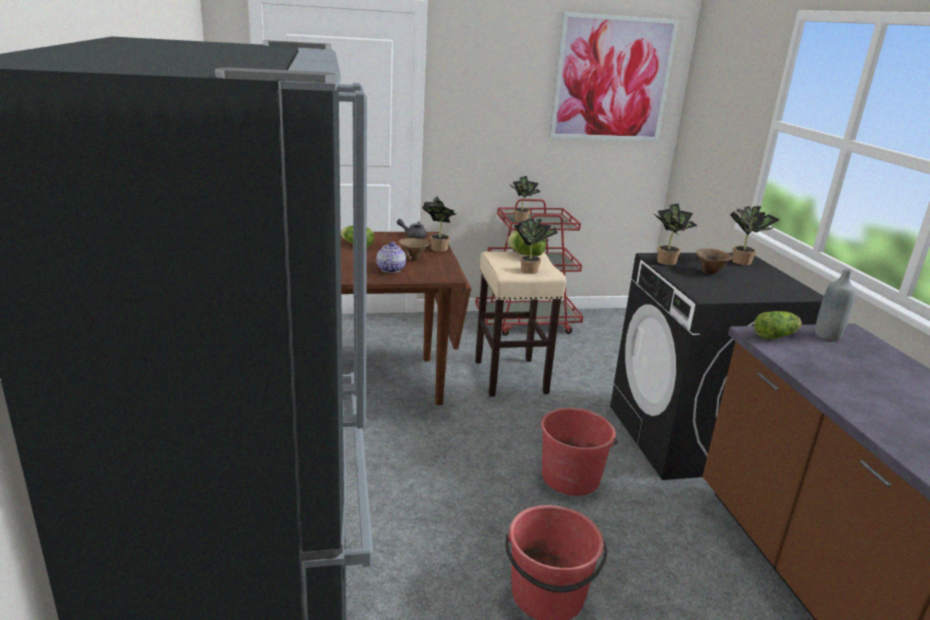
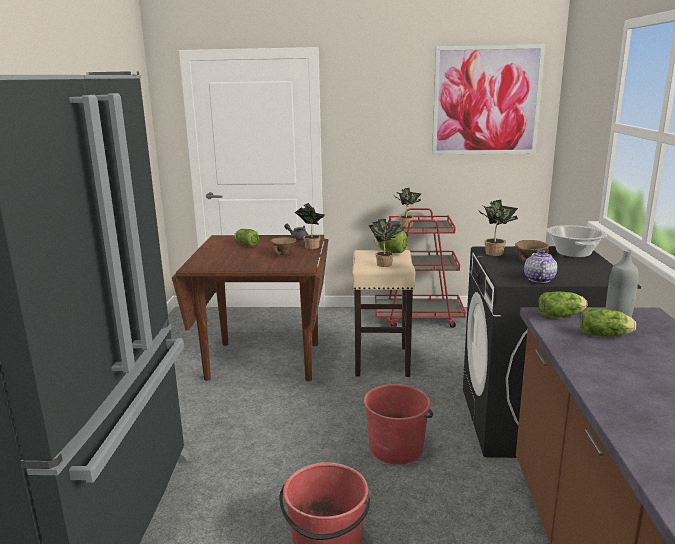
camera: 15 degrees right, 5 degrees down
(390, 269) = (258, 262): teapot -> teapot (538, 279)
(743, 261) = (574, 253): potted plant -> cooking pot
(832, 357) = (606, 335): none -> lettuce

